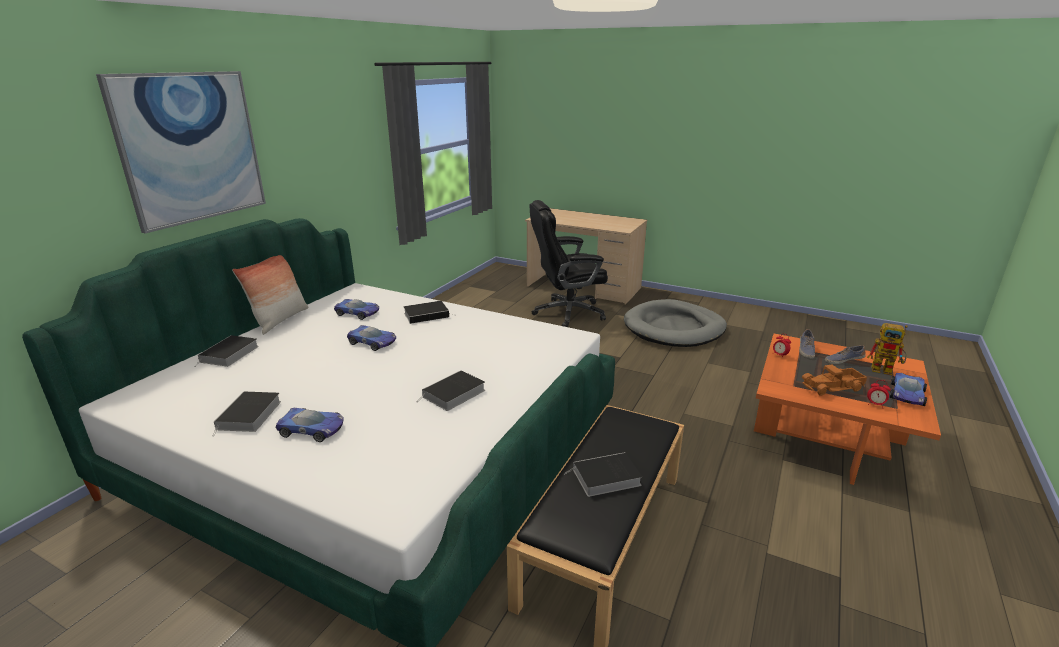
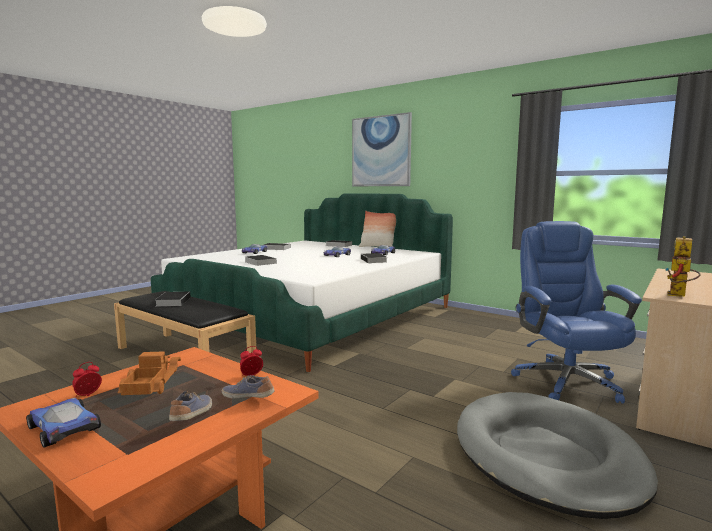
camera: 100 degrees right, 15 degrees down
(567, 313) = (566, 381): black office chair -> blue office chair
(886, 370) = (127, 441): toy robot -> toy robot (679, 295)

